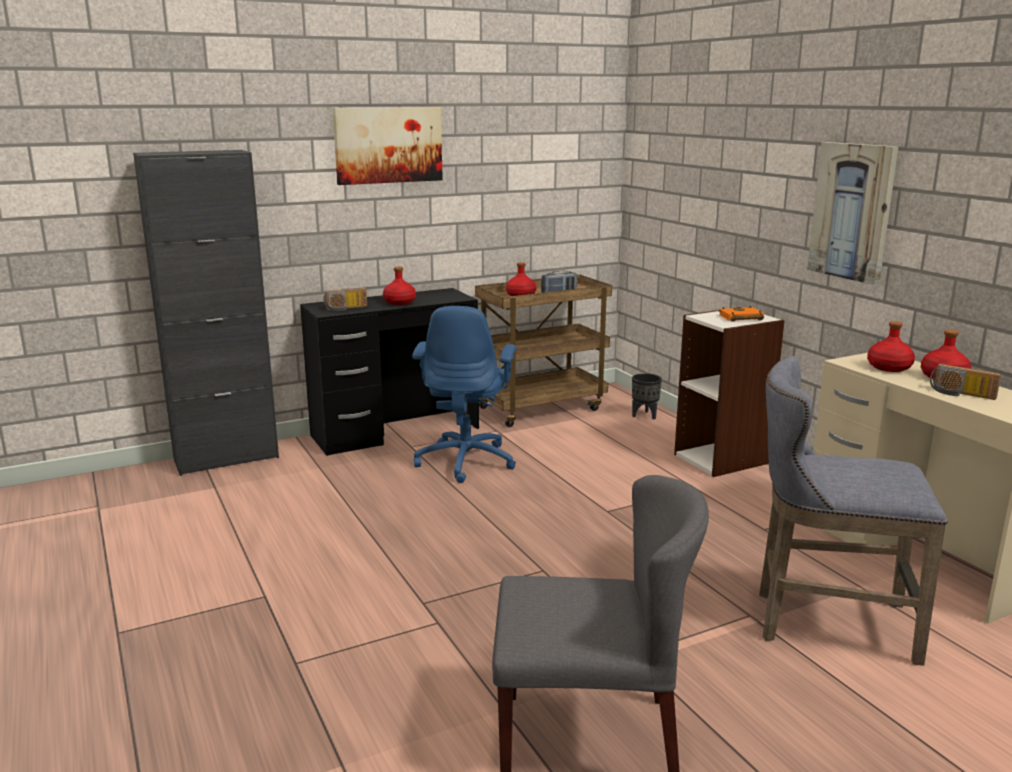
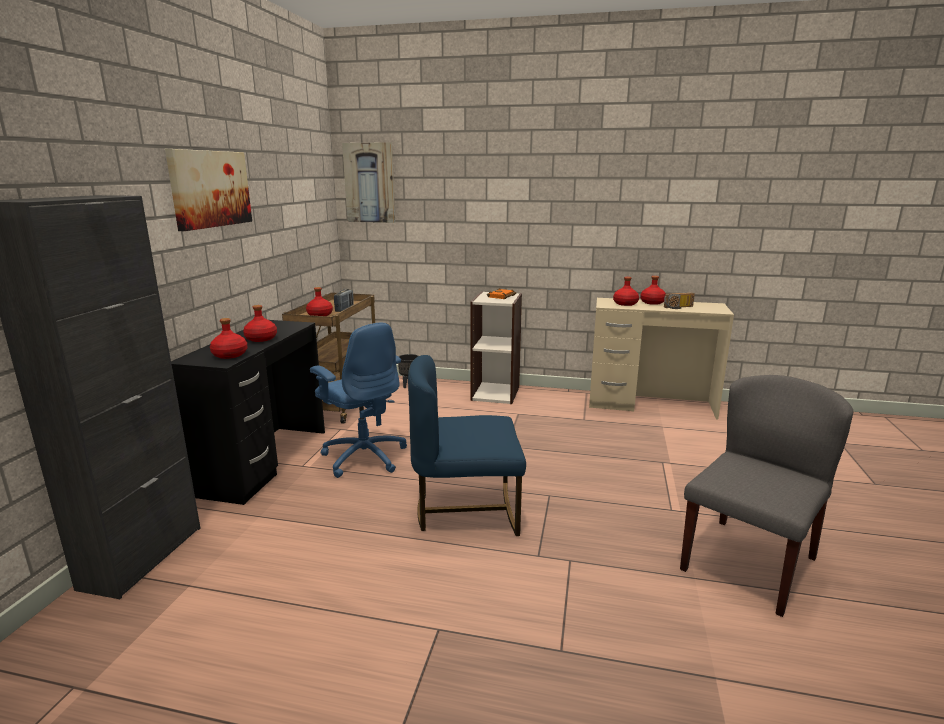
camera: 50 degrees left, 0 degrees up
(346, 308) = (230, 355): radio -> red bottle
(449, 540) = (466, 510): none -> blue chair
(824, 623) = (686, 449): grey stool -> none
(852, 211) = (565, 218): picture -> picture (370, 183)

